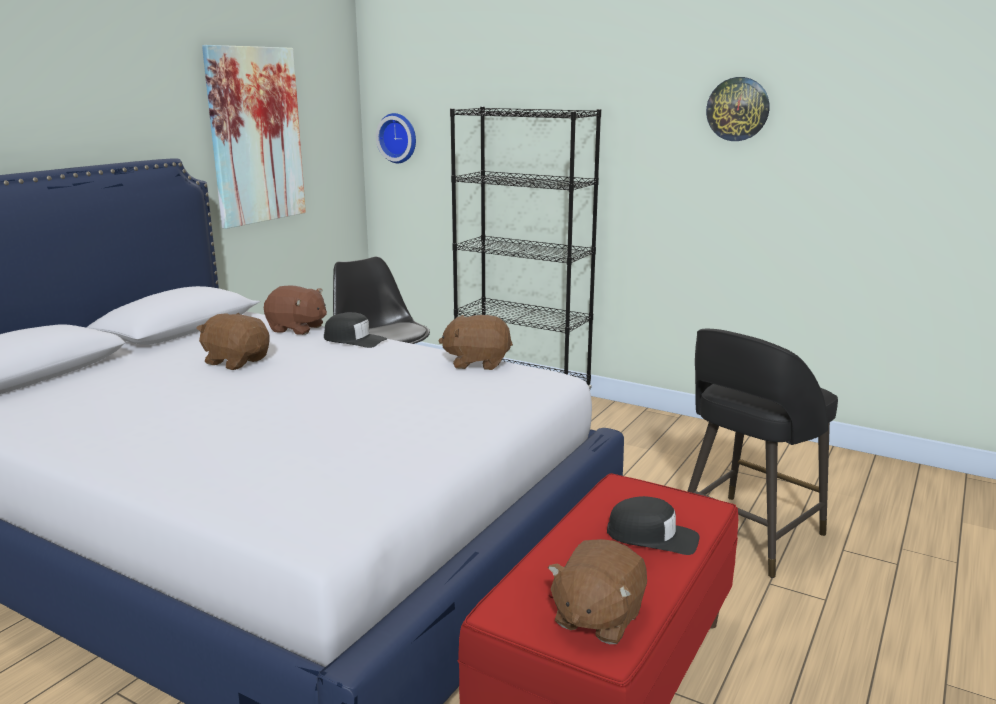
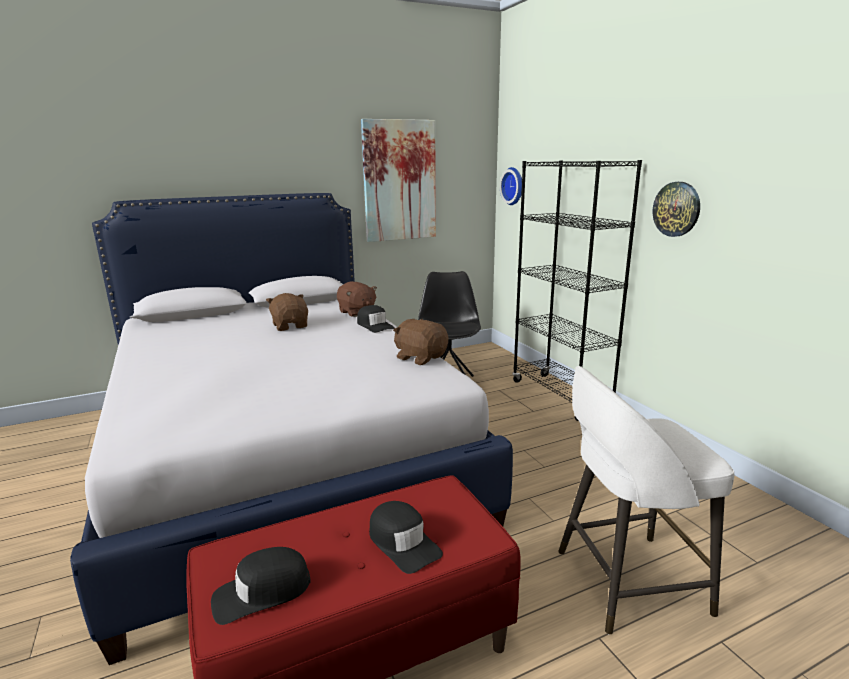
camera: 35 degrees right, 0 degrees up
(597, 618) = (262, 592): brown plush toy -> black cap
(737, 109) = (764, 156): wall clock -> wall clock (676, 209)
(746, 536) = (626, 582): black stool -> white stool

